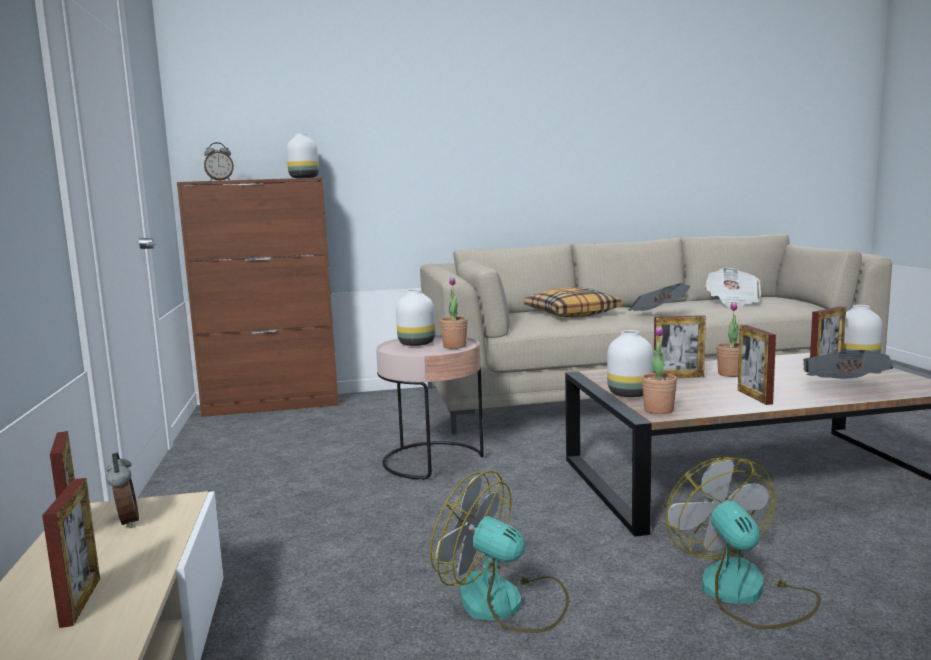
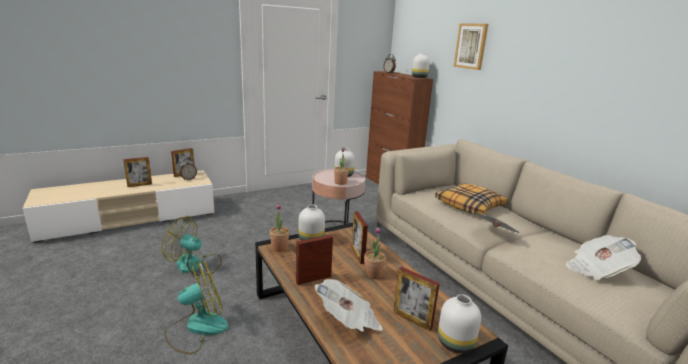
camera: 70 degrees right, 10 degrees up
(393, 116) = (471, 46): none -> picture
(505, 604) = (195, 265): fan -> fan turned 90 degrees counterclockwise

